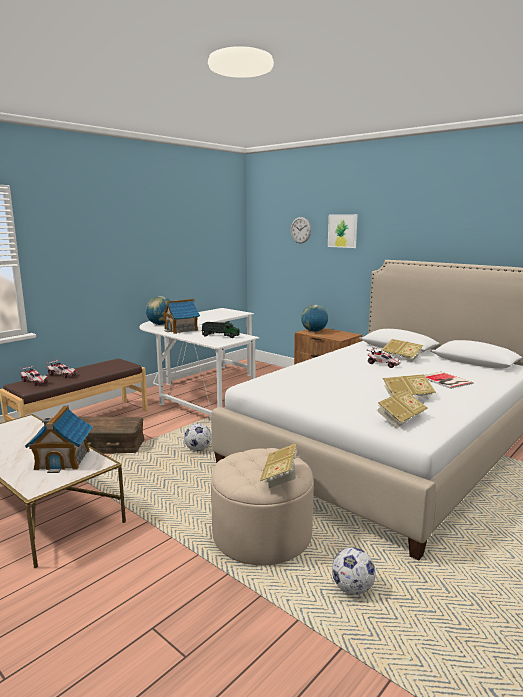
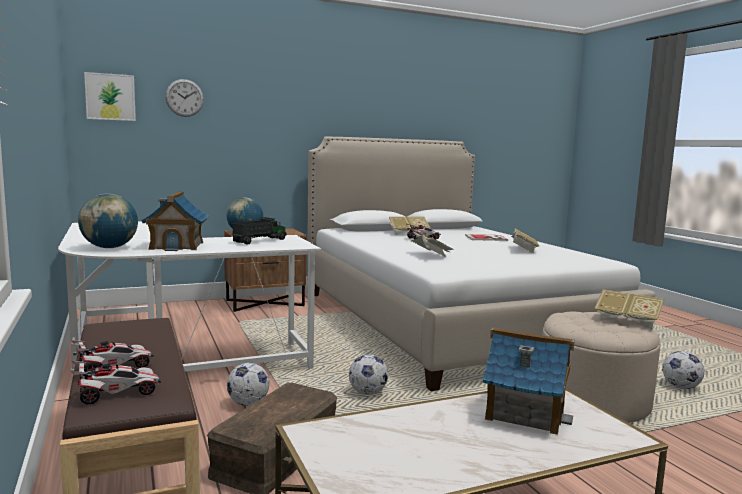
camera: 65 degrees left, 5 degrees down
(158, 425) = (248, 403): none -> football
(342, 231) = (254, 102): picture -> picture (110, 97)
(400, 419) = (576, 258): book -> book (430, 254)

